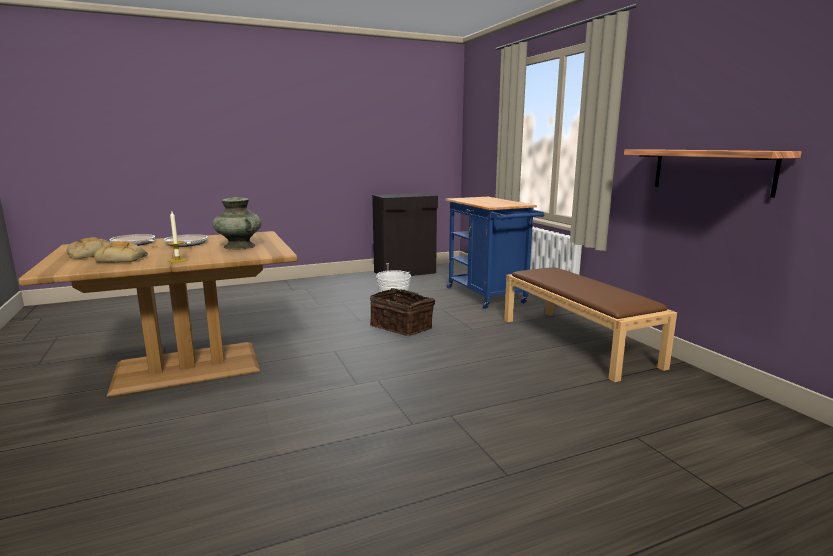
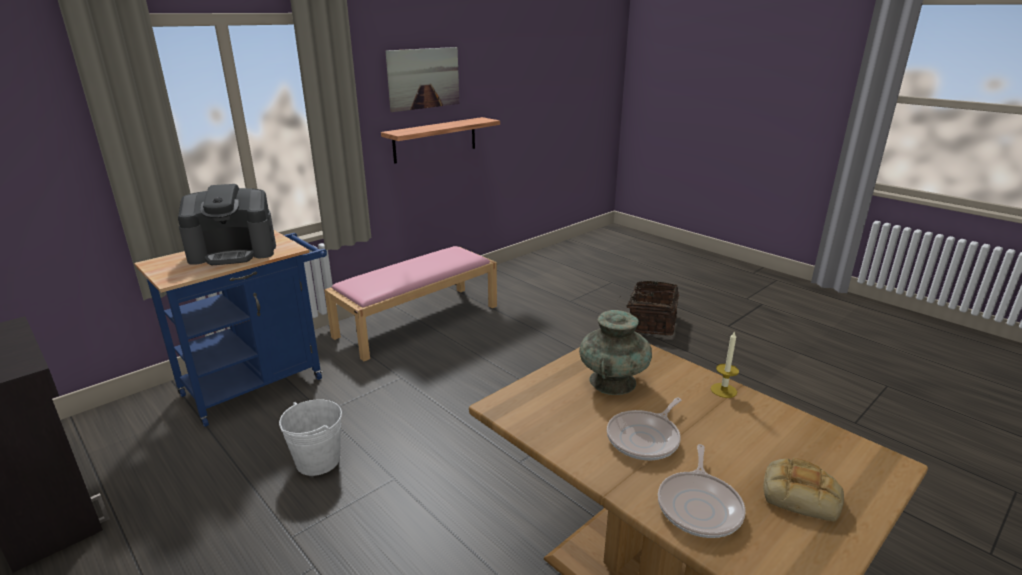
camera: 110 degrees left, 10 degrees up
(123, 259) = (774, 439): bread -> none
(402, 327) = (412, 429): basket -> basket (651, 322)
(493, 202) = (234, 252): none -> coffee machine
(578, 342) = (418, 320): brown bench -> pink bench
(711, 91) = (423, 78): none -> picture

